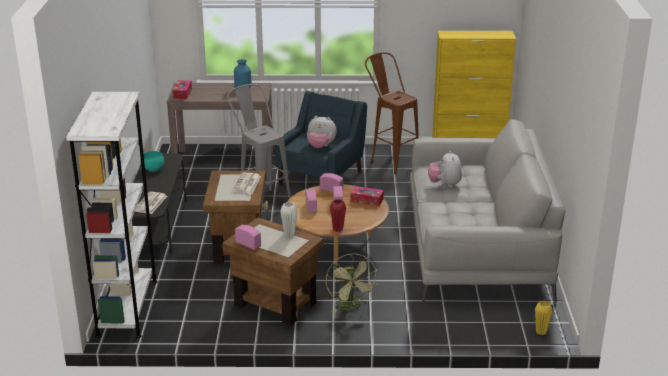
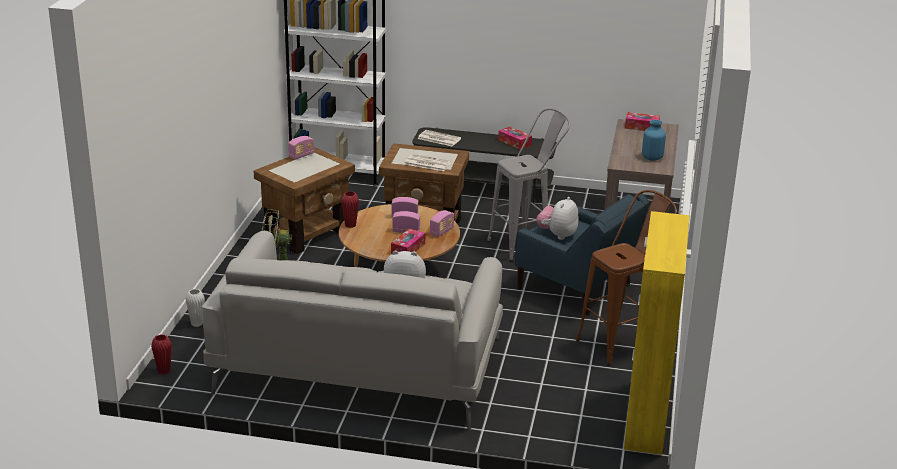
camera: 100 degrees right, 0 degrees up
(153, 170) = (514, 142): turquoise bowl -> tissue box
(289, 234) = (310, 174): white vase -> white vase (197, 323)
(541, 331) = (164, 371): yellow vase -> red vase

